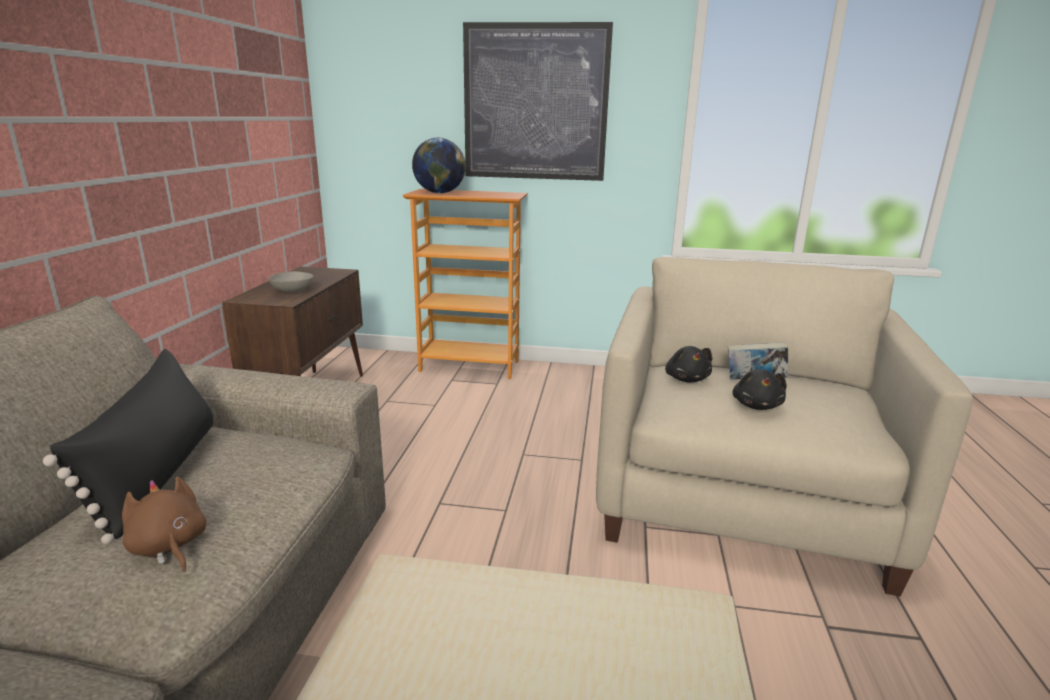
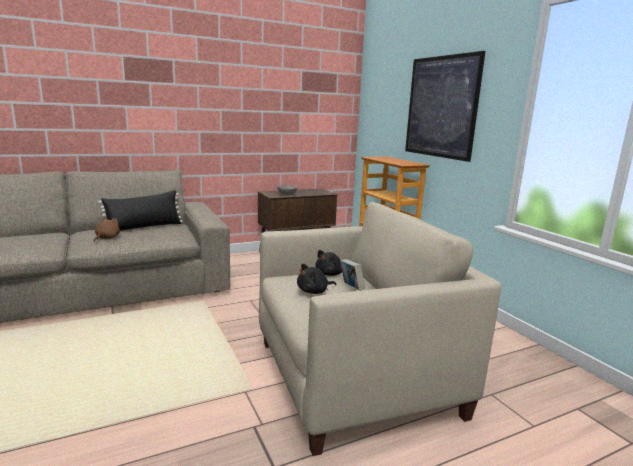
camera: 55 degrees right, 5 degrees down
(440, 193) = (381, 158): globe -> none

